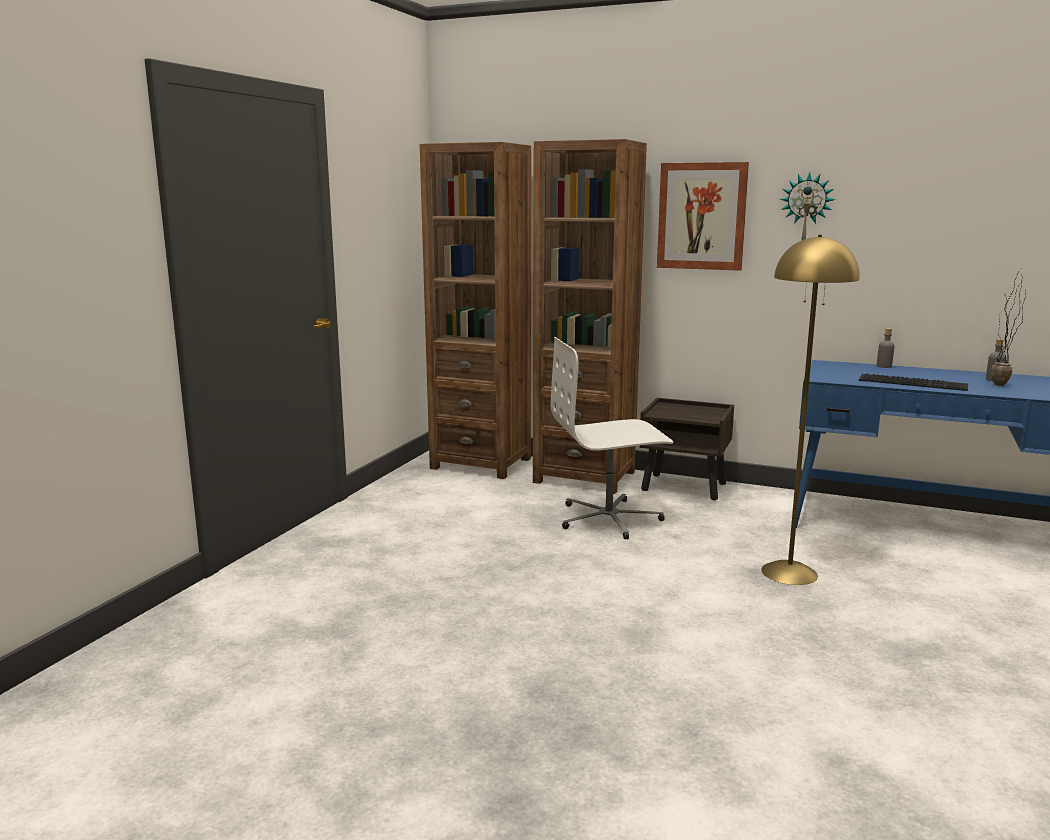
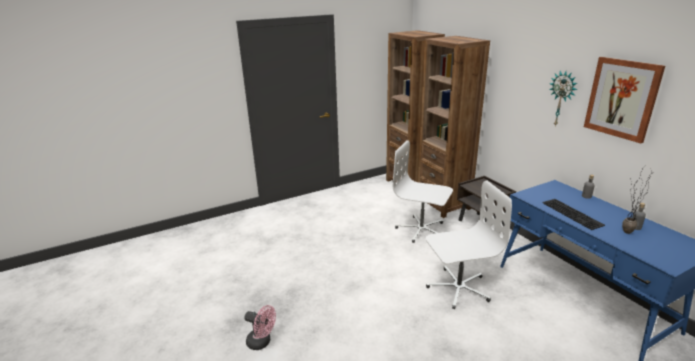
camera: 40 degrees right, 10 degrees up
(632, 807) = (262, 342): none -> pink fan
(701, 216) = (513, 85): picture -> picture (622, 98)
(789, 572) = (458, 288): yellow floor lamp -> white office chair

